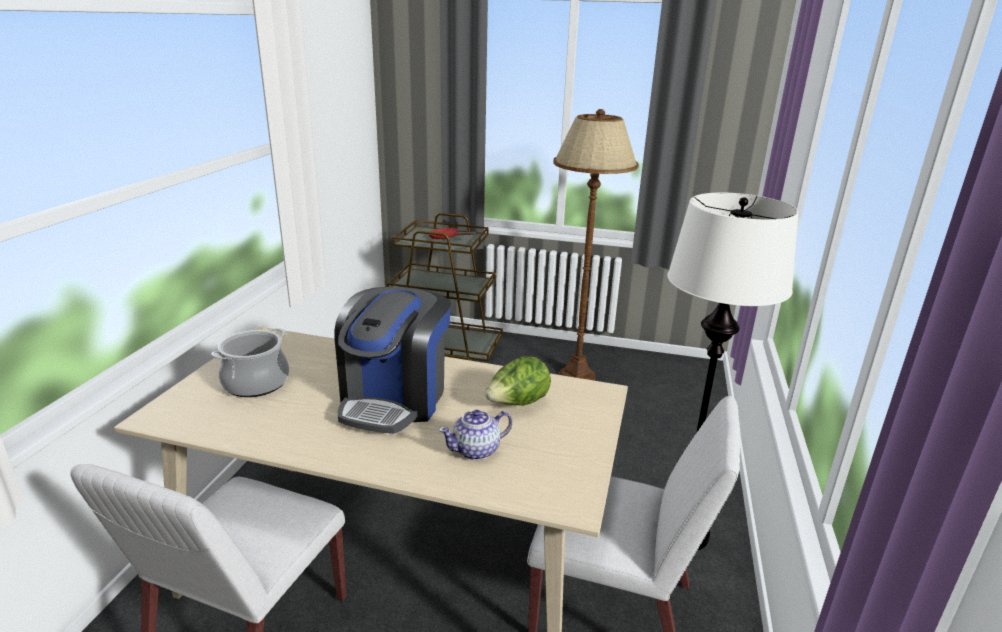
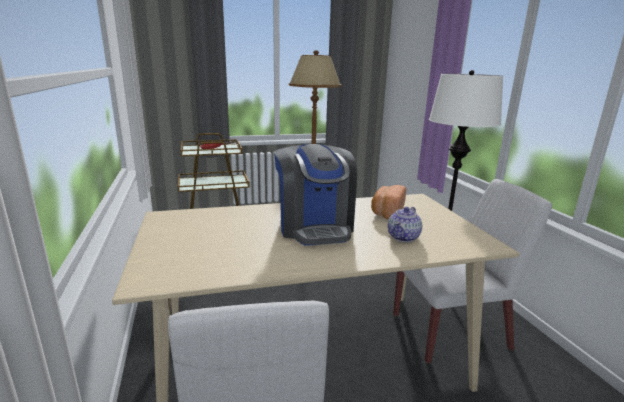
camera: 30 degrees left, 5 degrees down
(256, 383) = (200, 242): cooking pot -> none
(517, 404) = (387, 212): lettuce -> bread

